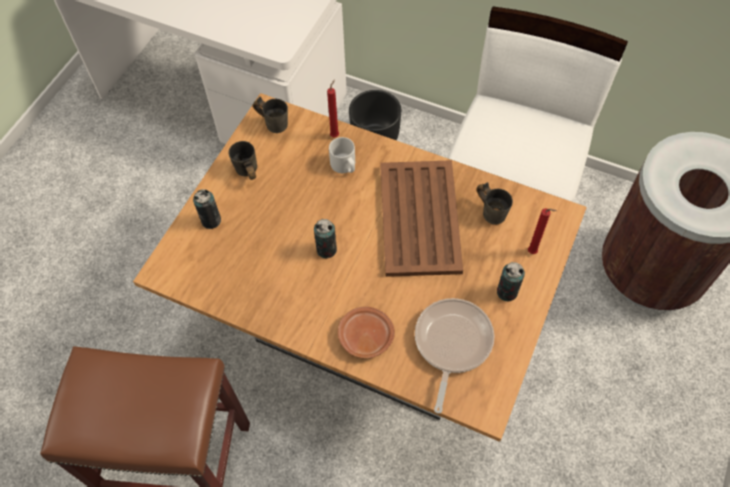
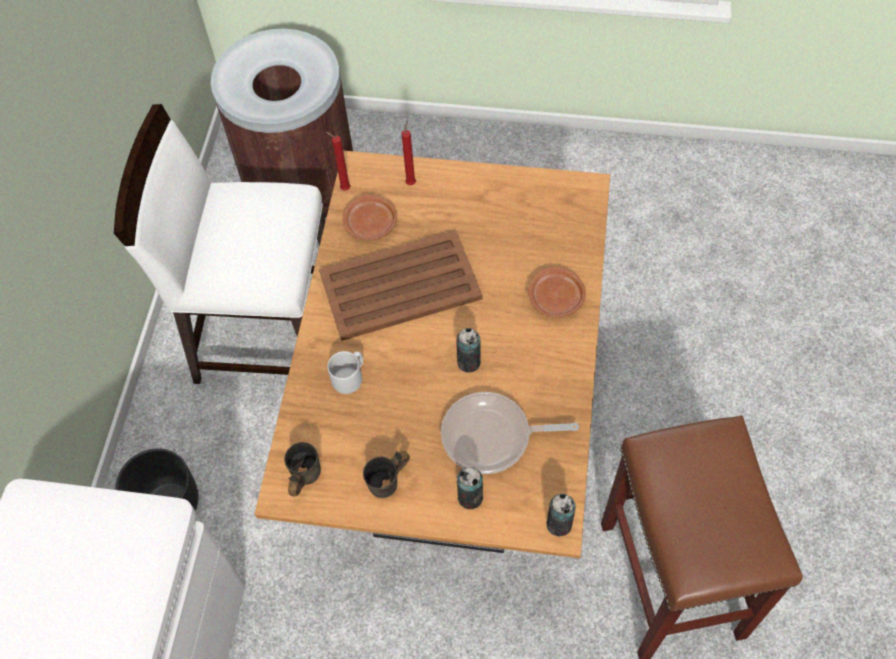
camera: 105 degrees left, 0 degrees up
(335, 135) = (305, 401): red candle -> red candle (343, 188)
(451, 344) = (535, 227): frying pan -> frying pan (492, 437)
(492, 210) = (371, 224): grey mug -> brown plate
(507, 292) = (463, 195): can -> can (559, 524)

